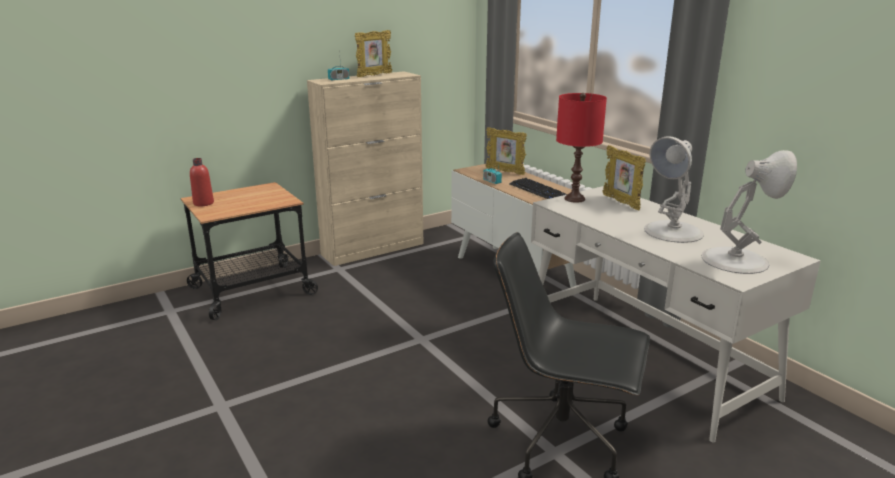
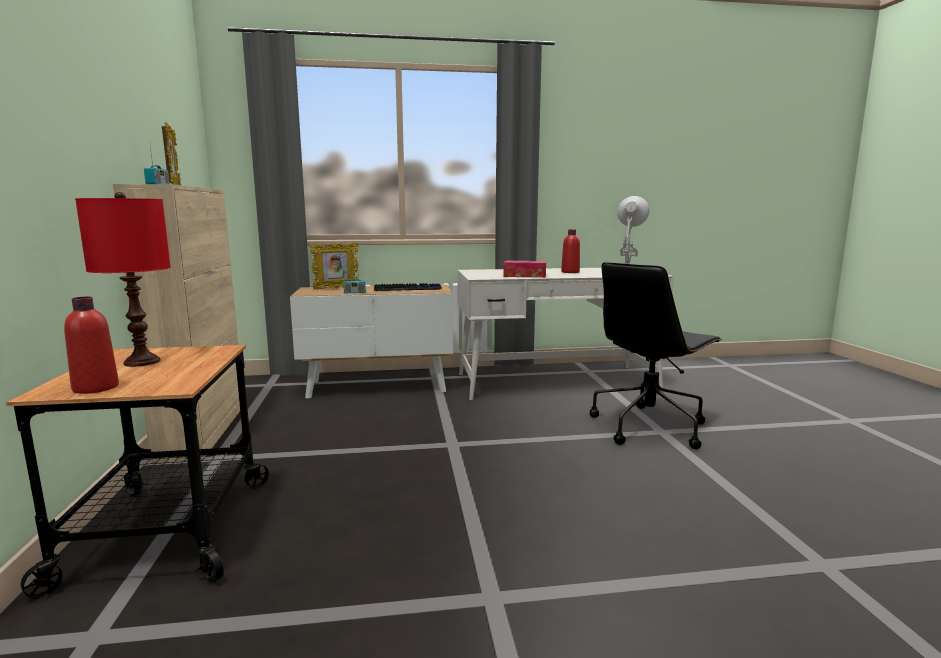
camera: 65 degrees left, 10 degrees down
(574, 199) = (477, 274): red table lamp -> red table lamp (142, 362)
(599, 217) = (524, 275): none -> tissue box
(621, 202) = (501, 271): picture frame -> none
(672, 232) = (570, 272): white table lamp -> red bottle

